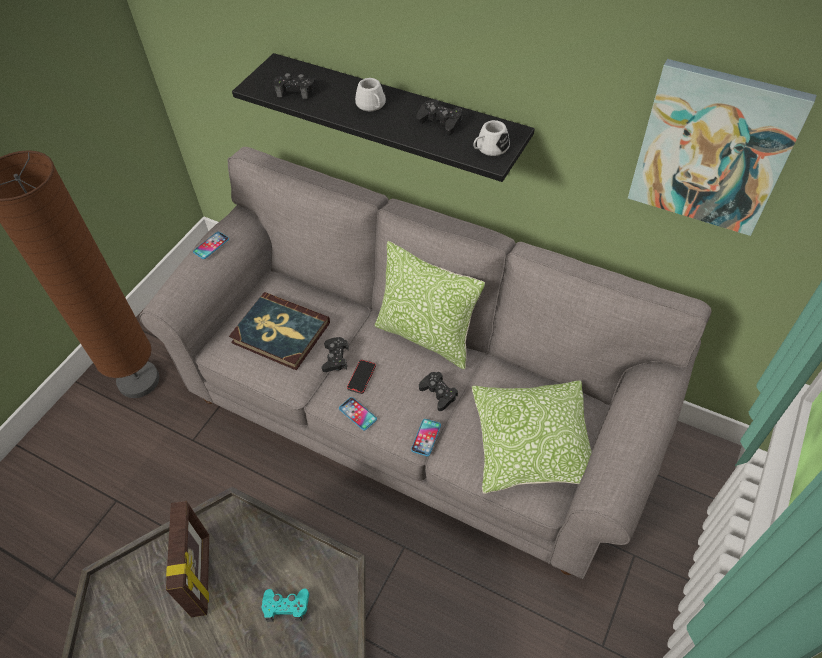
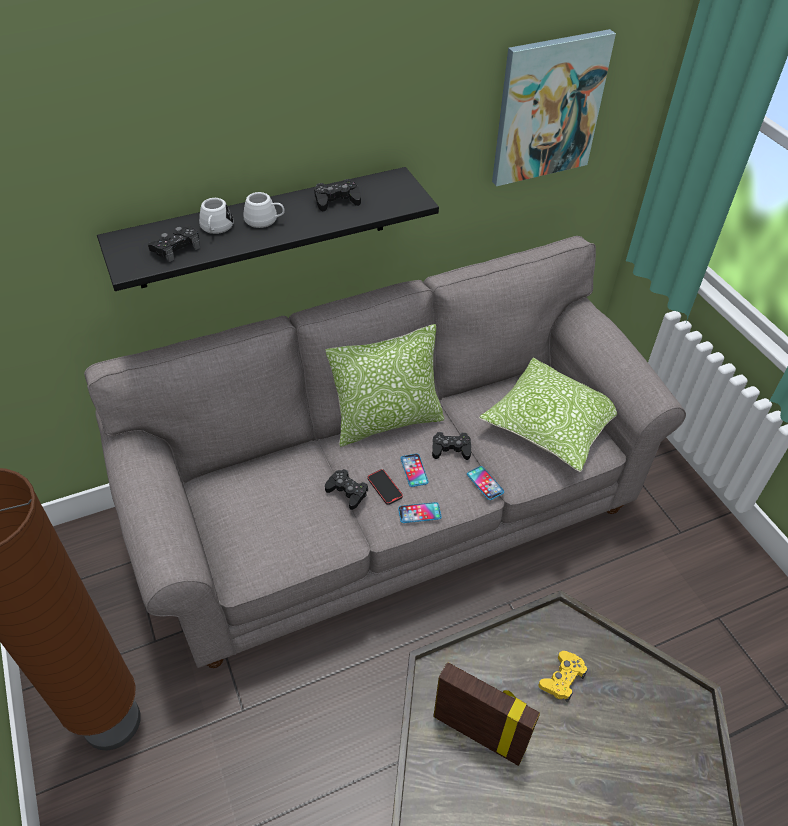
camera: 55 degrees left, 5 degrees down
(211, 245) = (144, 484): phone -> phone (414, 470)
(280, 333) = (276, 514): book -> none
(286, 606) = (562, 679): turquoise game controller -> yellow game controller
(489, 149) = (401, 196): white mug -> white mug (216, 228)

